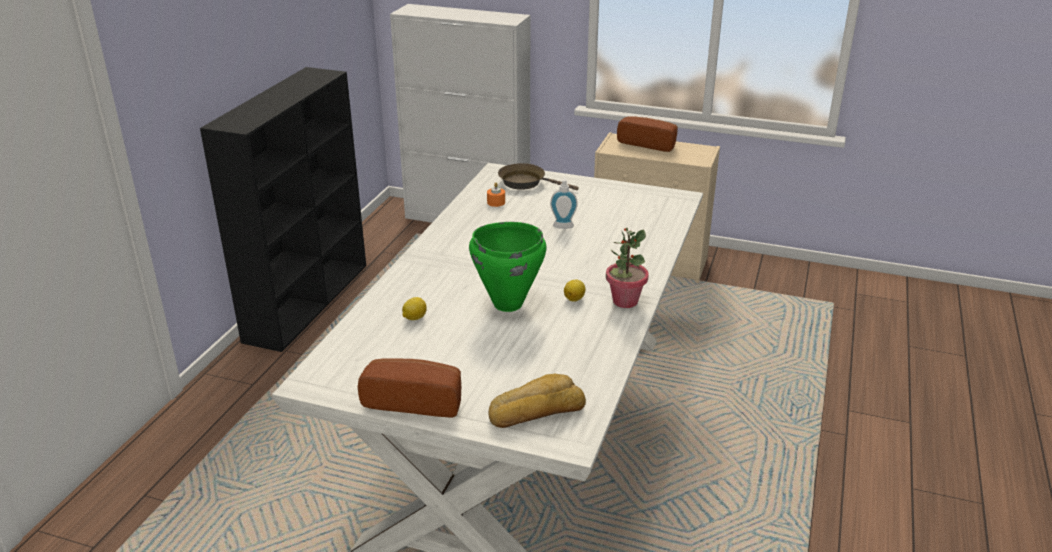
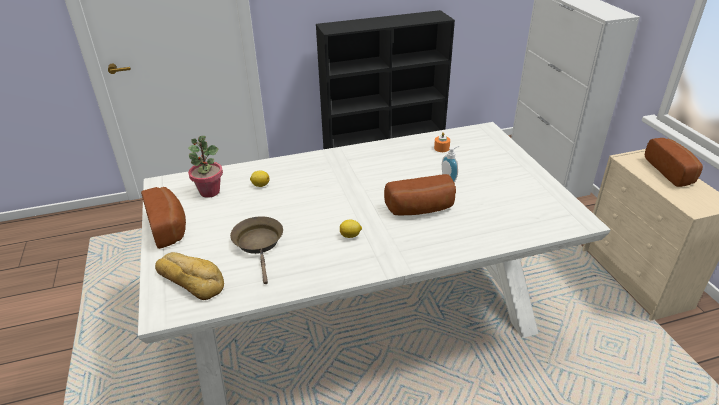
camera: 55 degrees right, 5 degrees up
(507, 304) = (313, 210): green cooking pot -> none
(526, 182) = (487, 146): brown frying pan -> brown frying pan (259, 244)
(579, 251) = (421, 209): none -> bread
(625, 301) = (373, 260): potted plant -> potted plant (210, 191)

